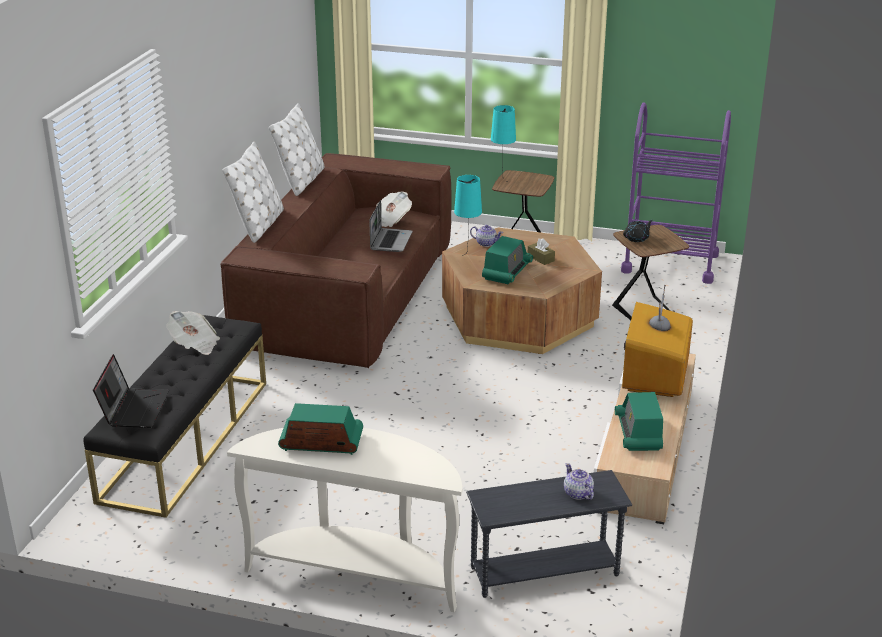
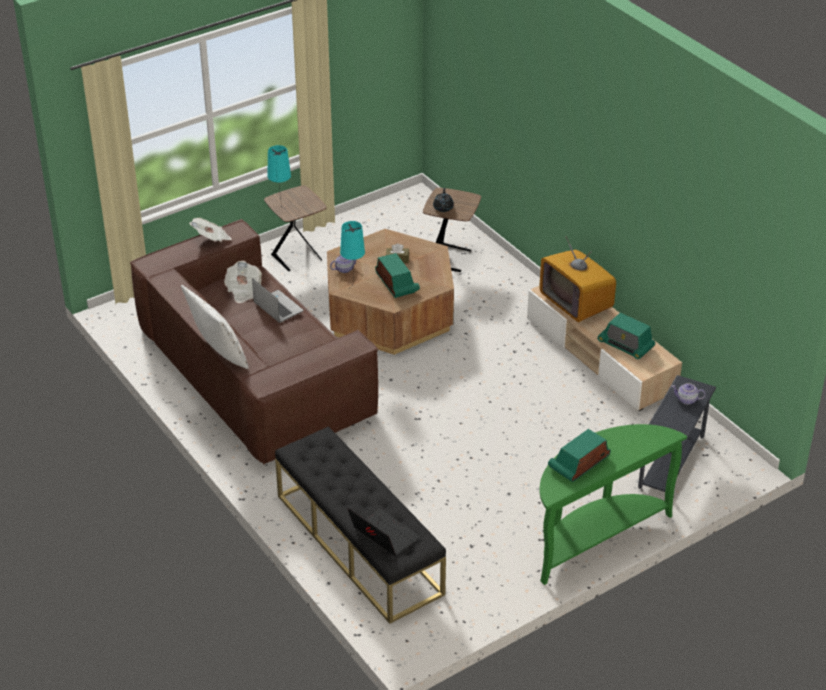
camera: 50 degrees left, 10 degrees up
(194, 344) = (325, 470): newspaper -> newspaper (211, 239)
(301, 181) = (167, 297): white pillow -> none
(357, 572) = (595, 537): white console table -> green console table
(670, 263) = (406, 210): purple cart -> none

